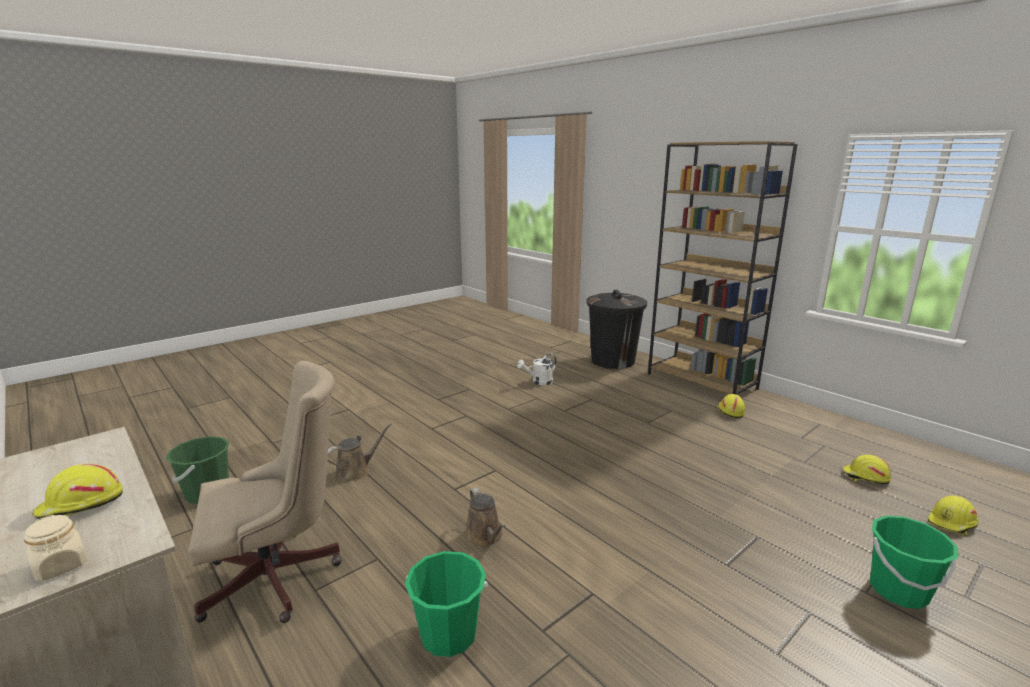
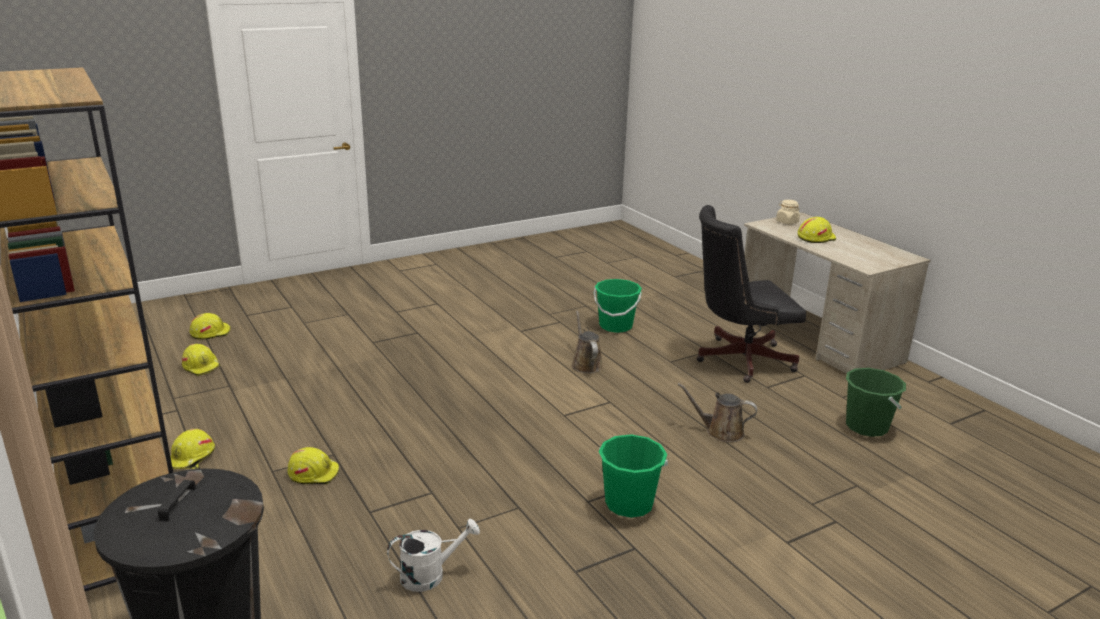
camera: 170 degrees left, 5 degrees up
(280, 577) = (738, 359): beige office chair -> black office chair
(356, 471) = (720, 432): brown watering can -> brown watering can turned 45 degrees clockwise
(645, 412) = (314, 473): none -> yellow hard hat
(898, 590) = (327, 312): green bucket -> green bucket (629, 503)

